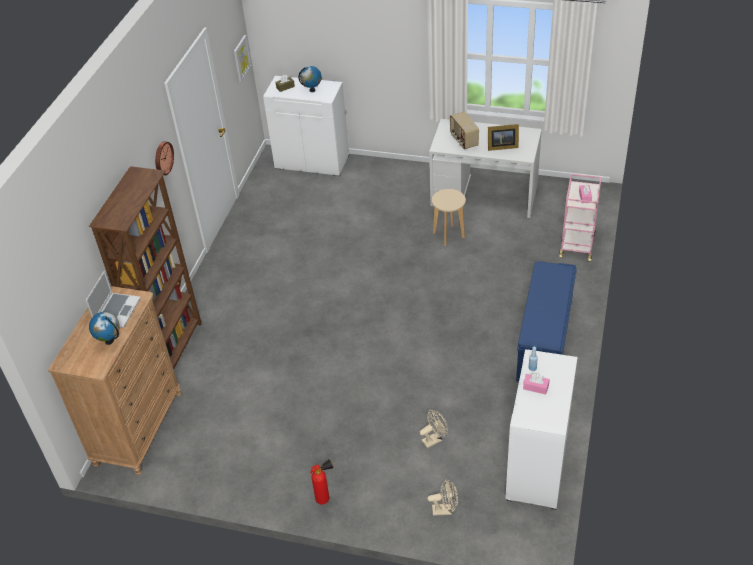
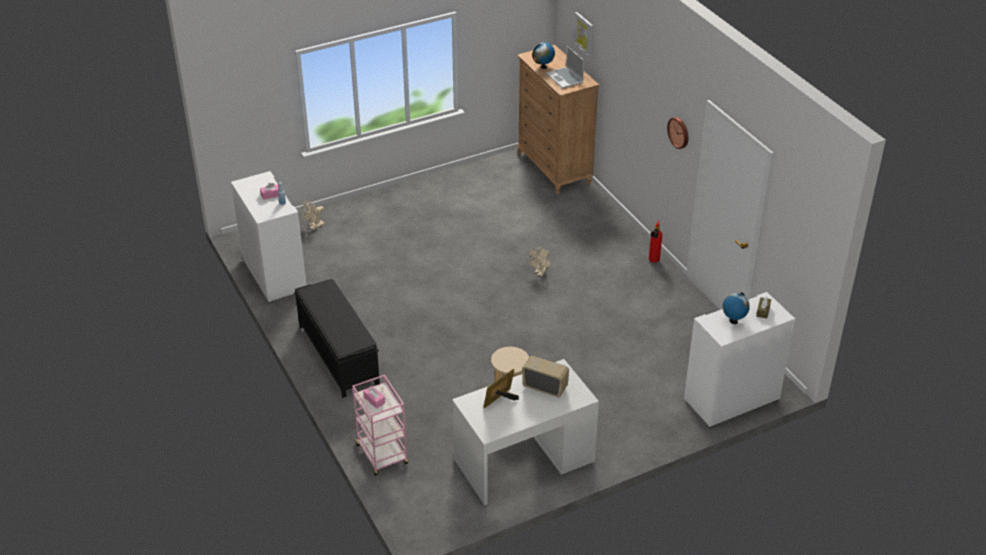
camera: 135 degrees right, 5 degrees down
(173, 348) = (603, 212): brown bookcase -> none
(241, 58) = (807, 264): picture -> picture (584, 34)
(325, 498) = (394, 197): fire extinguisher -> fire extinguisher (653, 262)
(434, 439) = (358, 255): beige fan -> beige fan (540, 273)
(544, 340) = (338, 354): blue bench -> black bench

